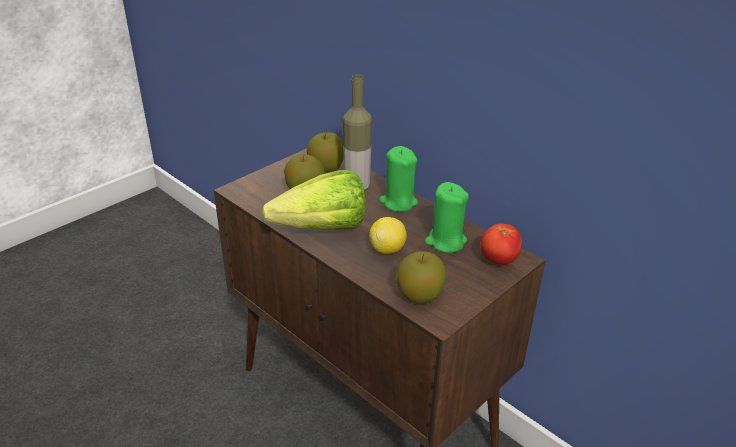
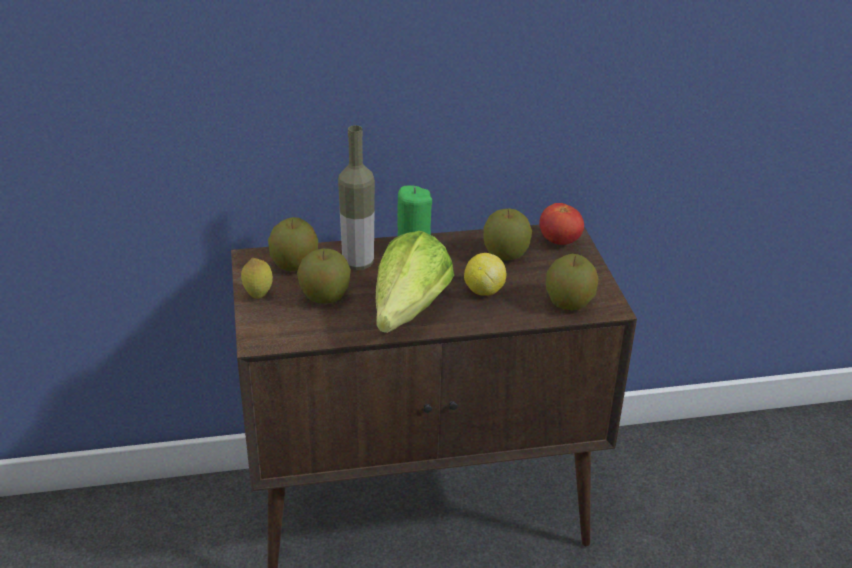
camera: 55 degrees left, 0 degrees up
(281, 170) = (258, 295): none -> lemon
(445, 242) = (505, 255): green candle -> apple

